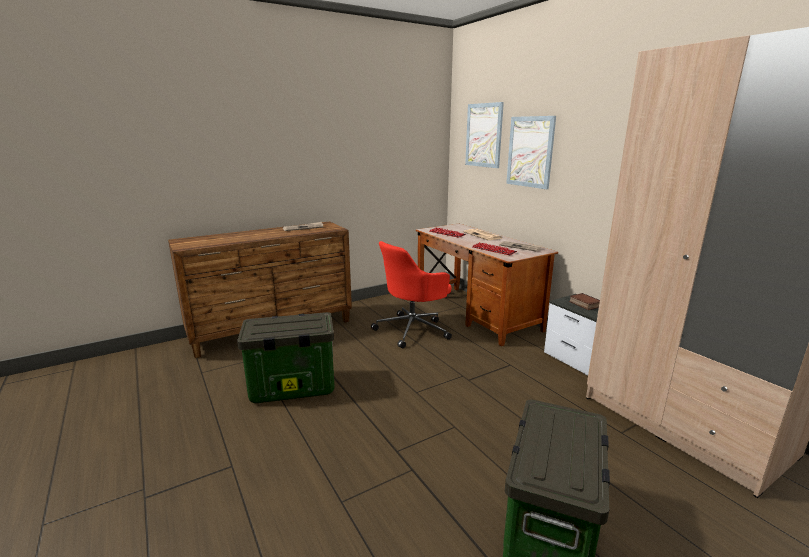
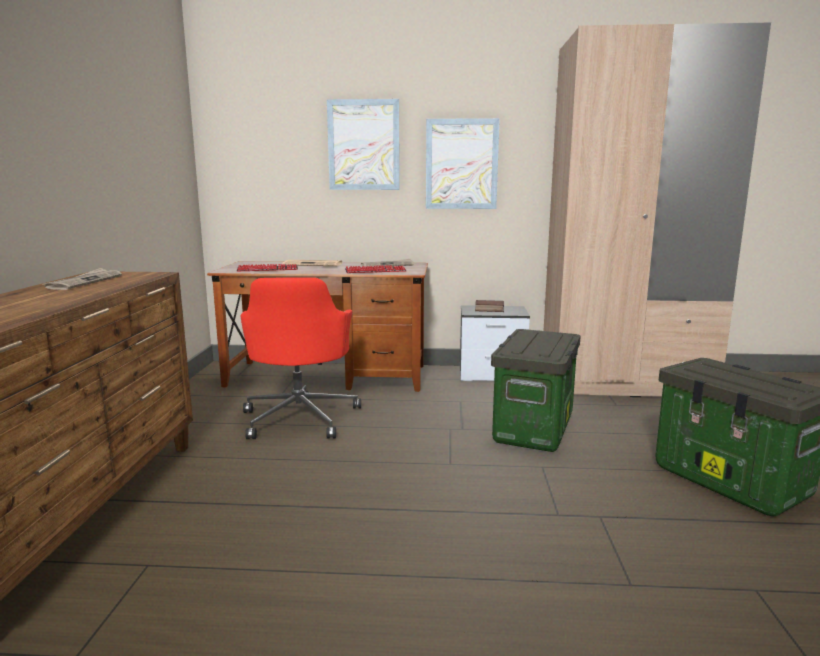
camera: 55 degrees left, 5 degrees down
(291, 388) = (311, 553): storage box -> storage box (534, 430)
(484, 135) = (273, 125): picture -> picture (461, 164)

